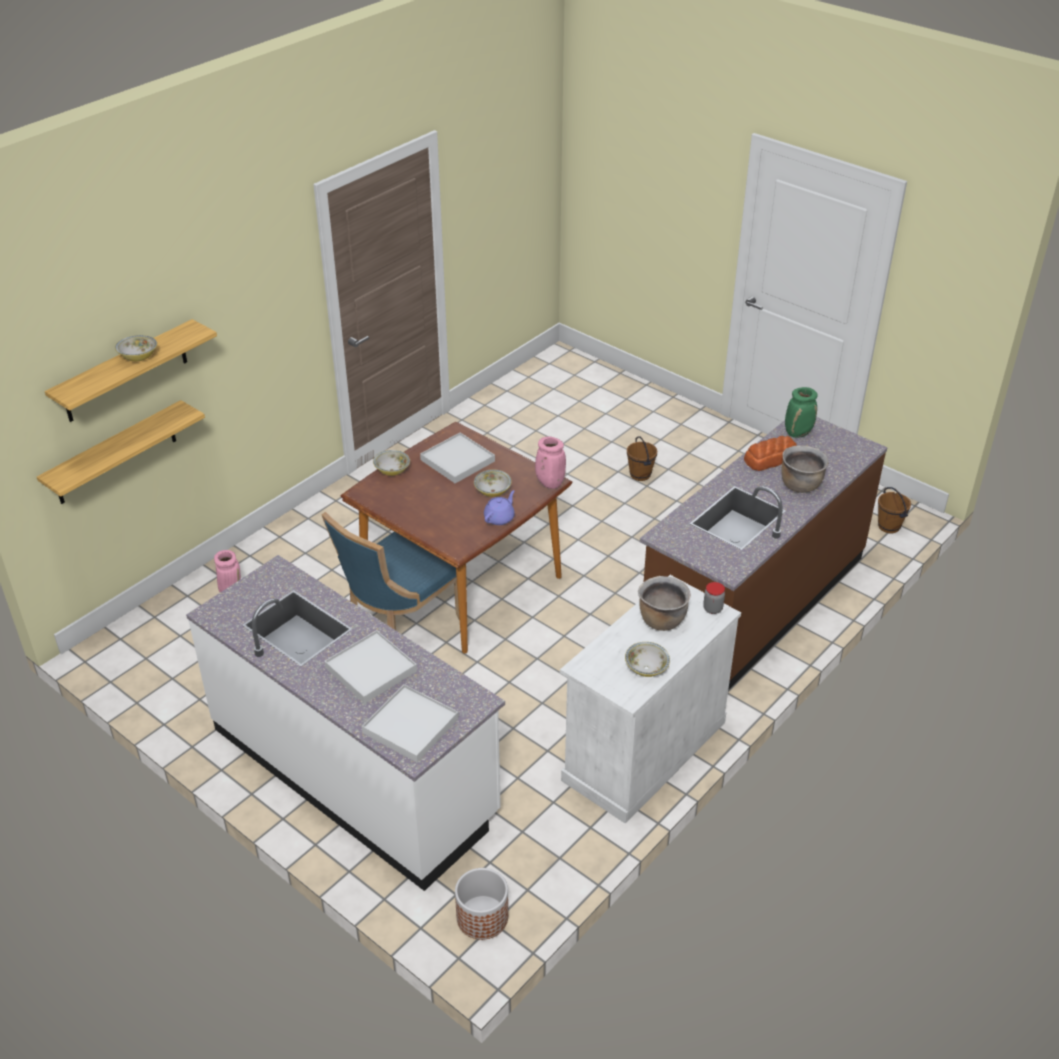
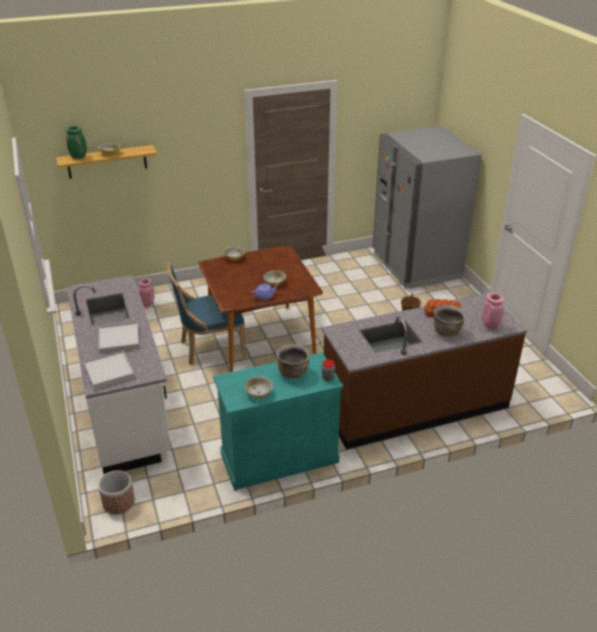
camera: 30 degrees right, 5 degrees down
(115, 454) = (96, 205): shelf -> none
(458, 460) = (272, 263): white tray -> none
(549, 483) = (308, 289): pink vase -> pink vase (489, 326)
(584, 390) = (416, 265): none -> grey fridge
(644, 750) = (279, 457): white cabinet -> turquoise cabinet
(798, 433) = (474, 305): green vase -> green vase (79, 157)
(889, 526) = (544, 396): brown bucket -> none

